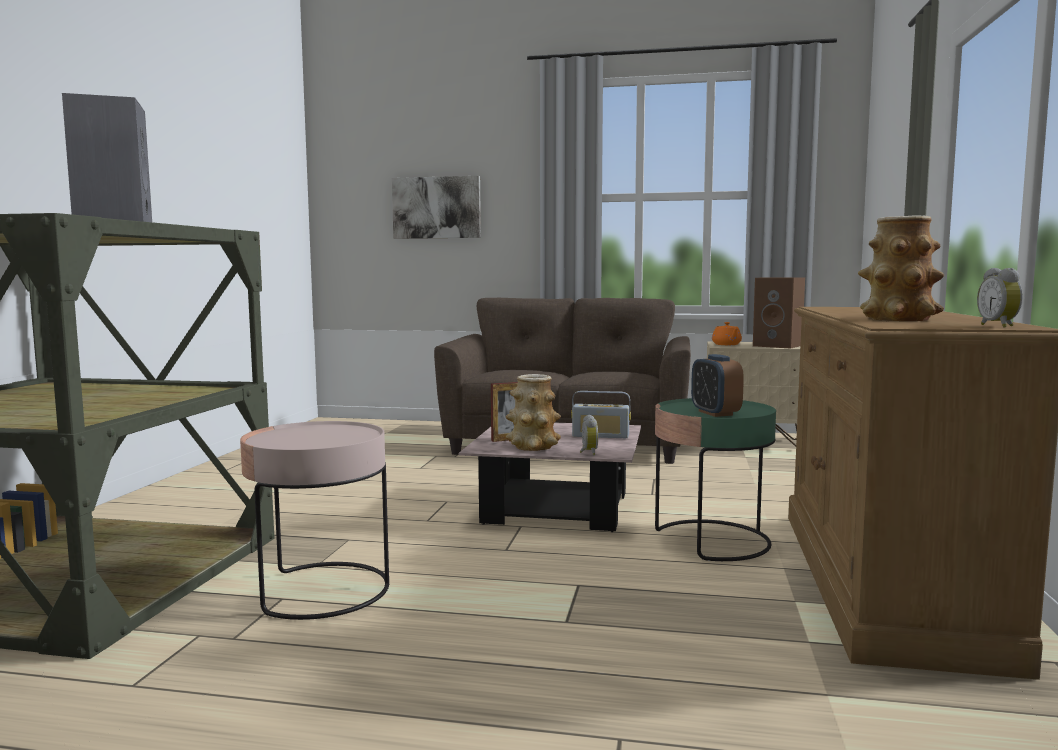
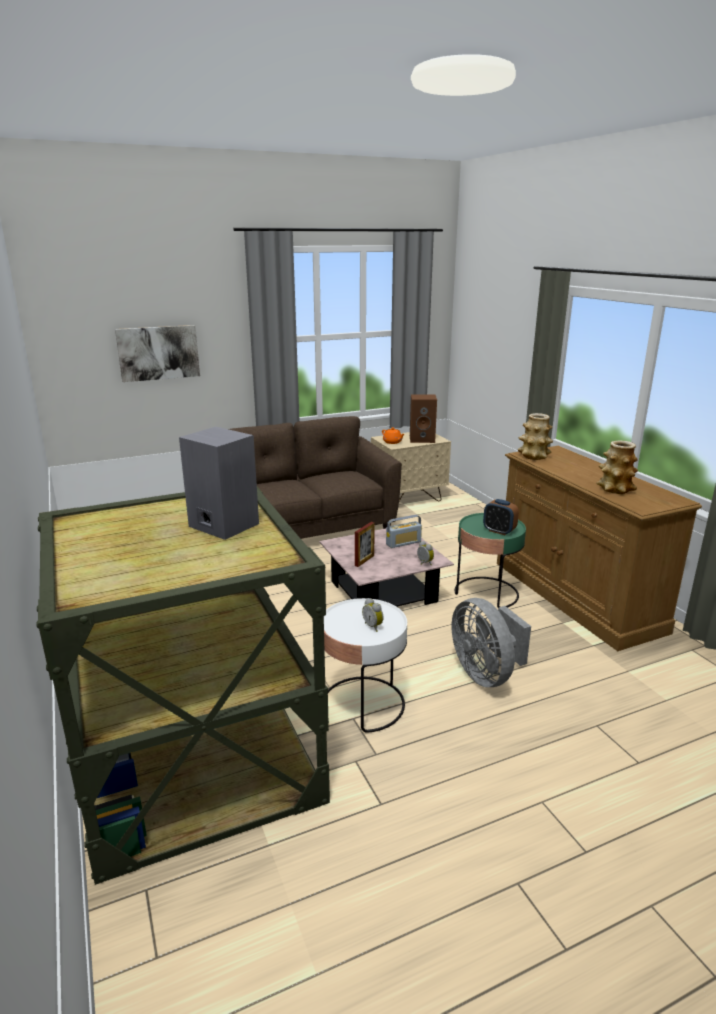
camera: 35 degrees left, 15 degrees up
(321, 590) = (363, 704): pink side table -> white side table
(532, 446) = (387, 565): vase -> vase (533, 456)
(543, 615) = (486, 674): none -> grey fan
(1000, 326) = (671, 500): alarm clock -> alarm clock (373, 626)

